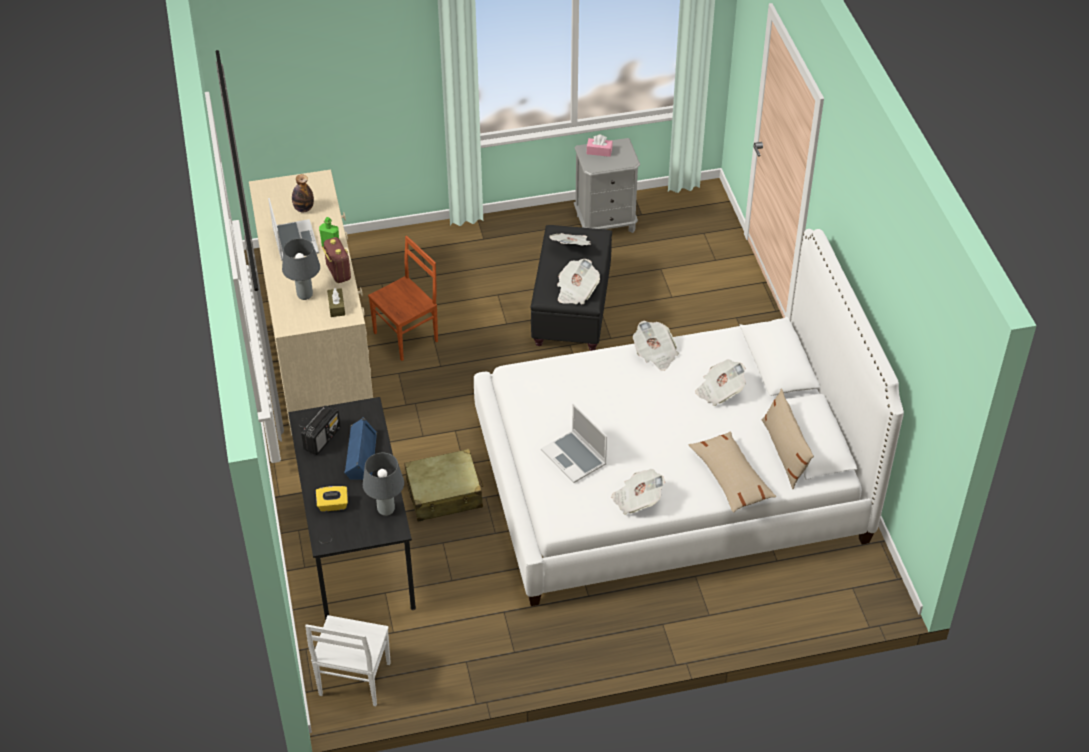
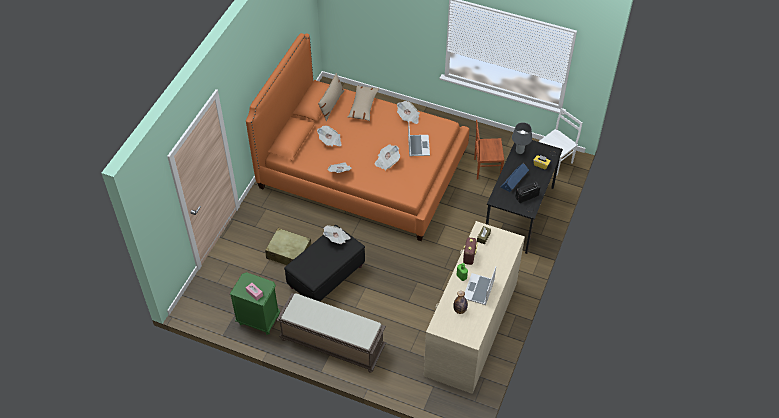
camera: 145 degrees left, 5 degrees up
(305, 295) = (495, 252): grey table lamp -> none
(407, 337) = (421, 308): brown chair -> brown chair (486, 168)
(444, 494) = (464, 215): beige suitcase -> beige suitcase (288, 253)
(489, 244) = (331, 344): none -> brown bench
(571, 247) = (315, 265): newspaper -> newspaper (387, 161)
(605, 223) = (258, 320): grey nightstand -> green nightstand
(670, 479) = (362, 170): white bed -> orange bed

